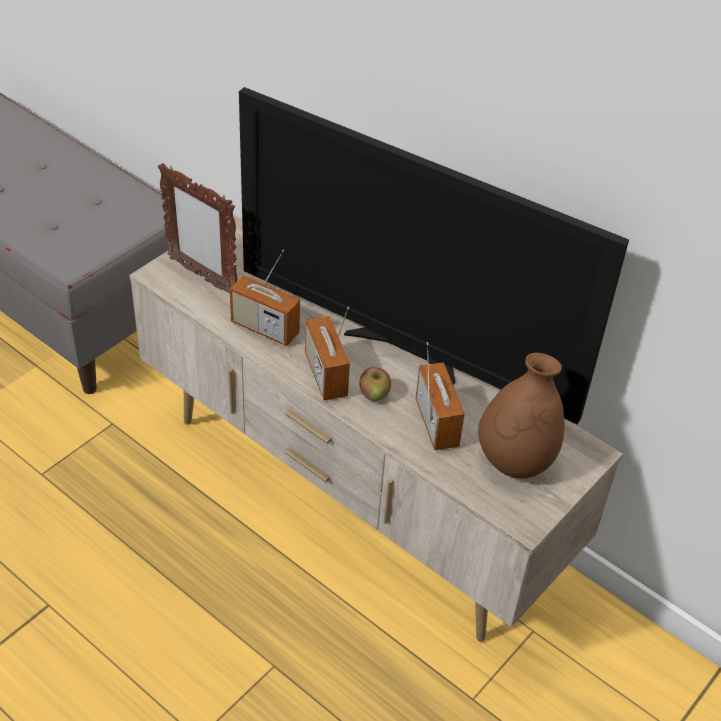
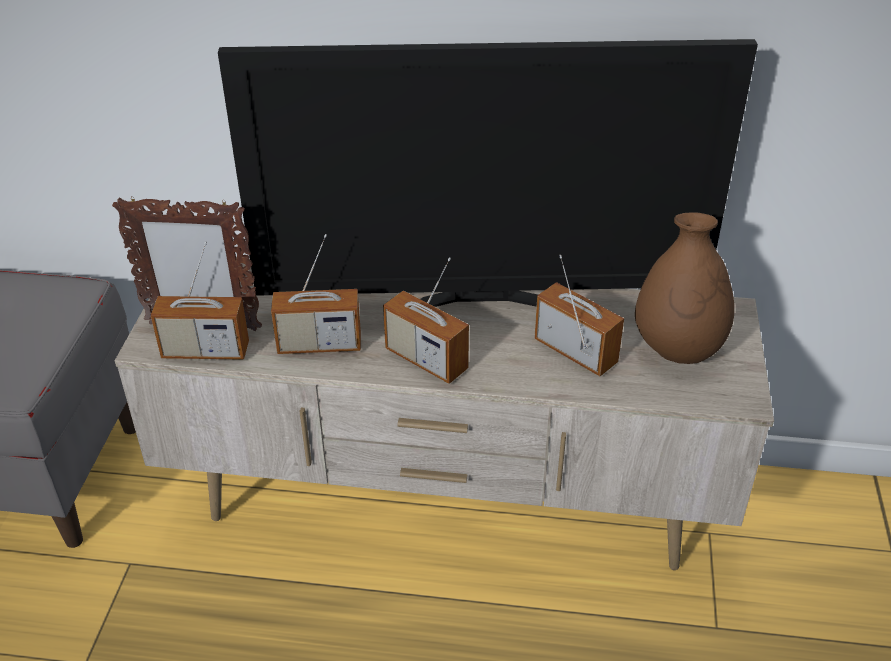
camera: 30 degrees left, 5 degrees down
(189, 296) = (205, 351): none -> radio
(374, 394) = (490, 354): apple -> none

